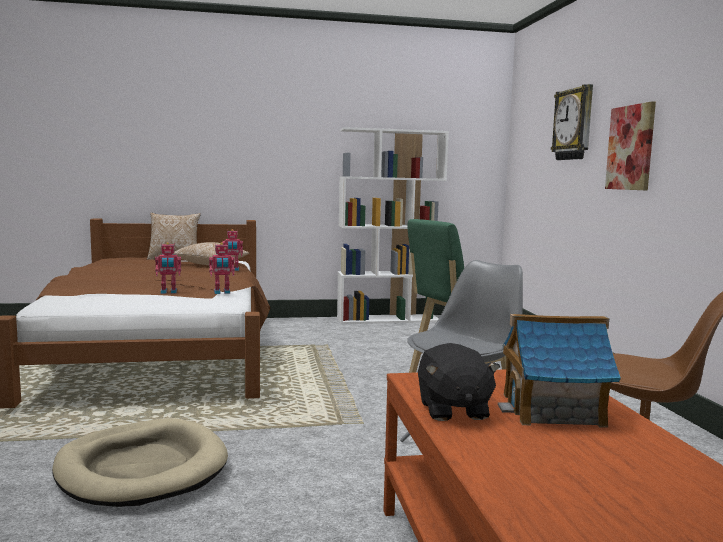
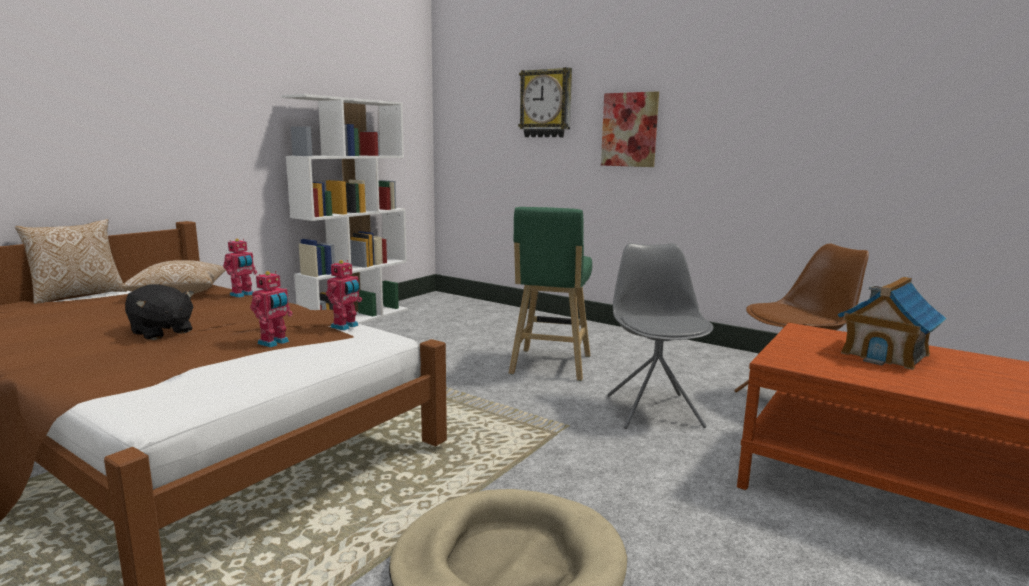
camera: 45 degrees left, 5 degrees up
(452, 410) = (866, 374): black plush toy -> black plush toy (161, 332)

